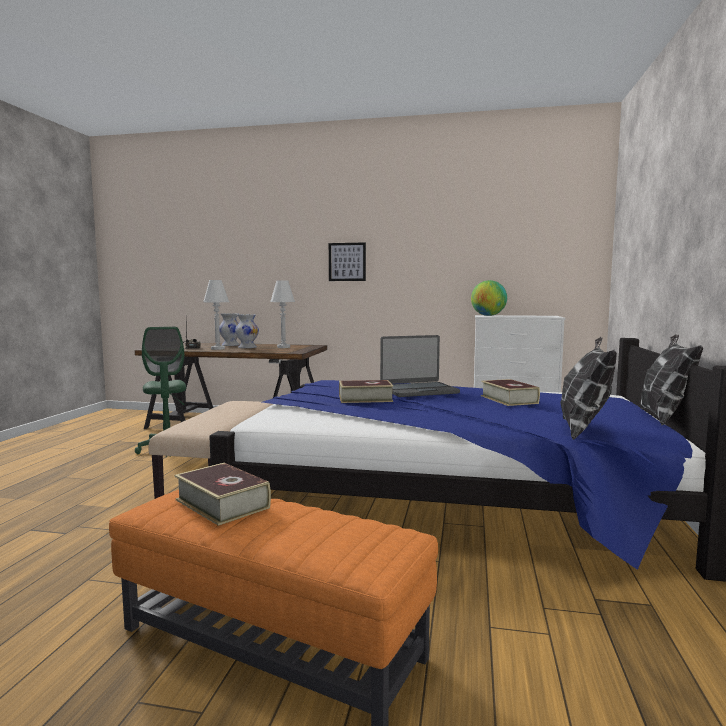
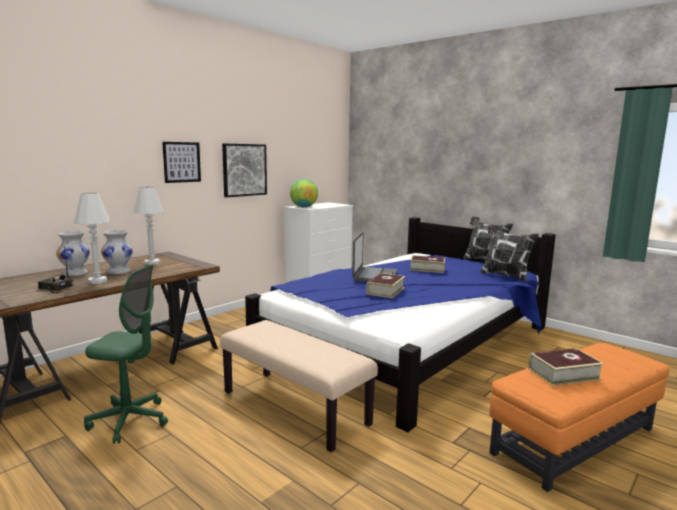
camera: 60 degrees left, 5 degrees up
(420, 270) = (244, 170): none -> picture

